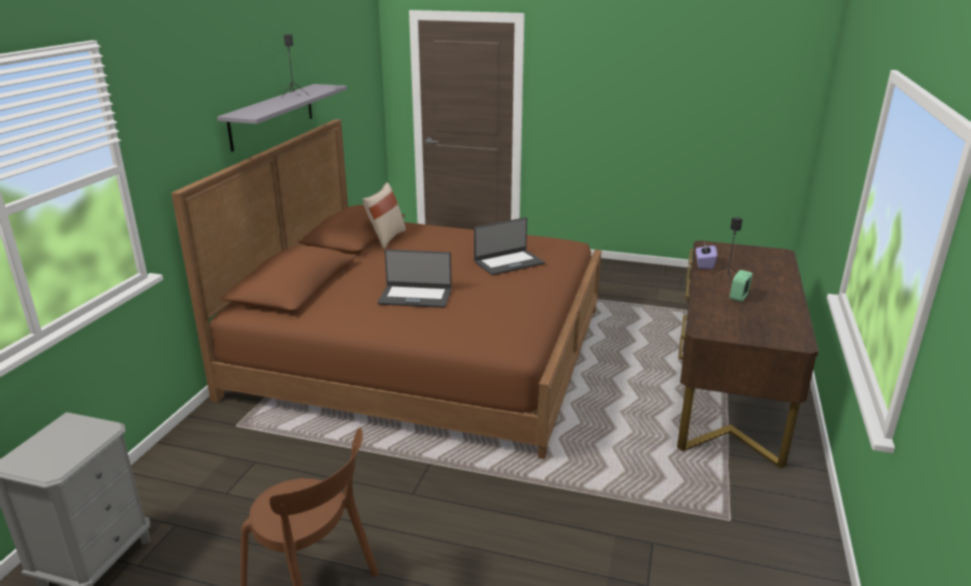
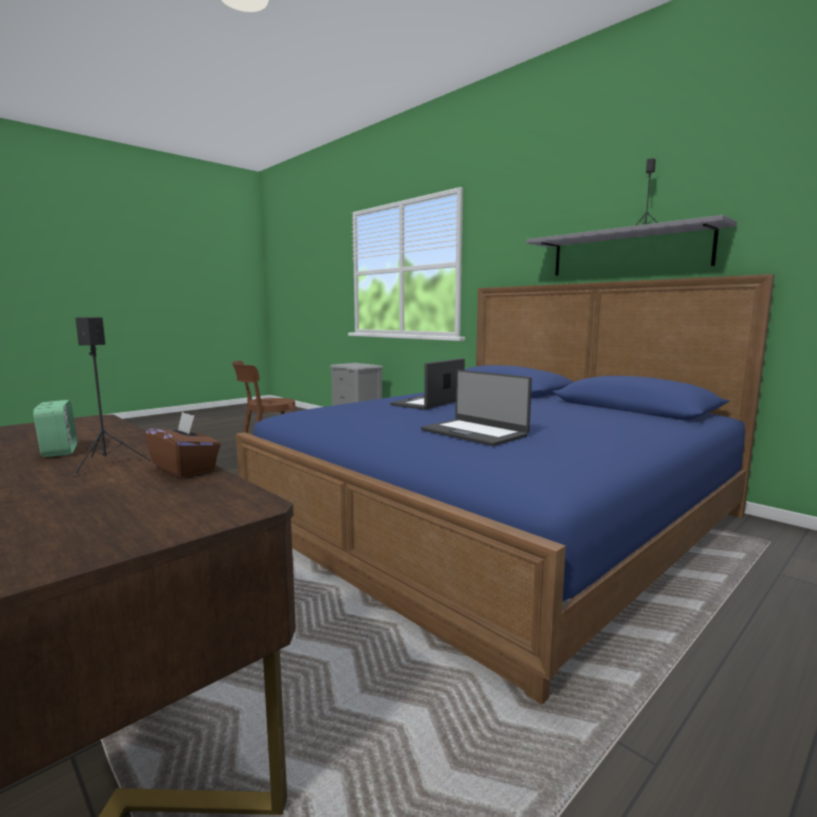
camera: 120 degrees right, 15 degrees down
(386, 238) = (614, 410): beige pillow -> none
(424, 350) = (496, 517): brown bed -> blue bed
(508, 263) = (474, 433): laptop -> laptop turned 45 degrees counterclockwise
(704, 264) = (185, 469): purple tissue box -> brown tissue box

